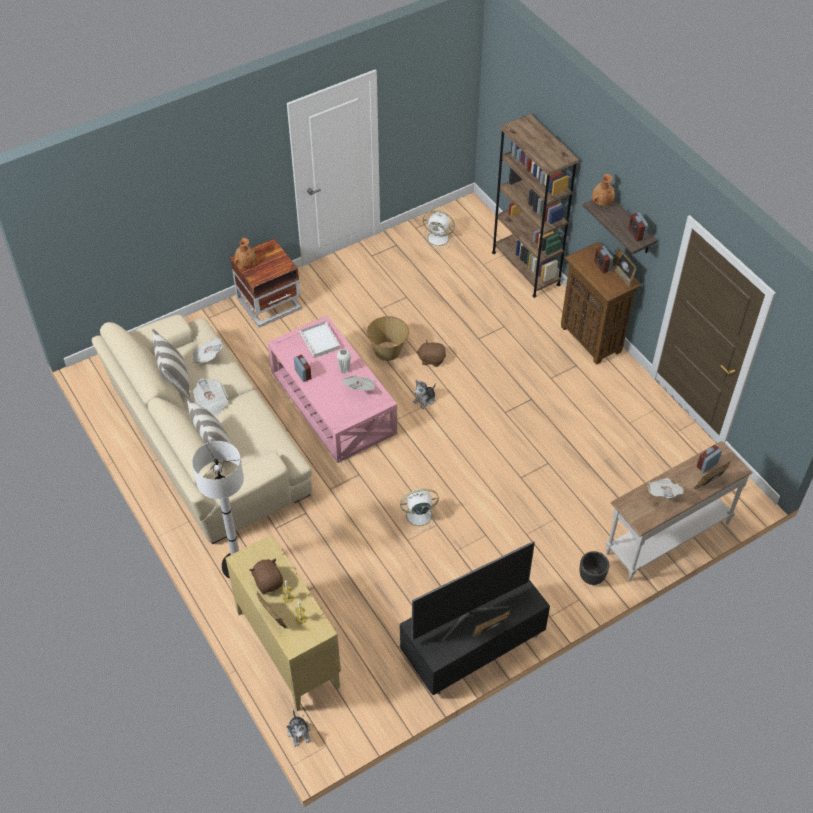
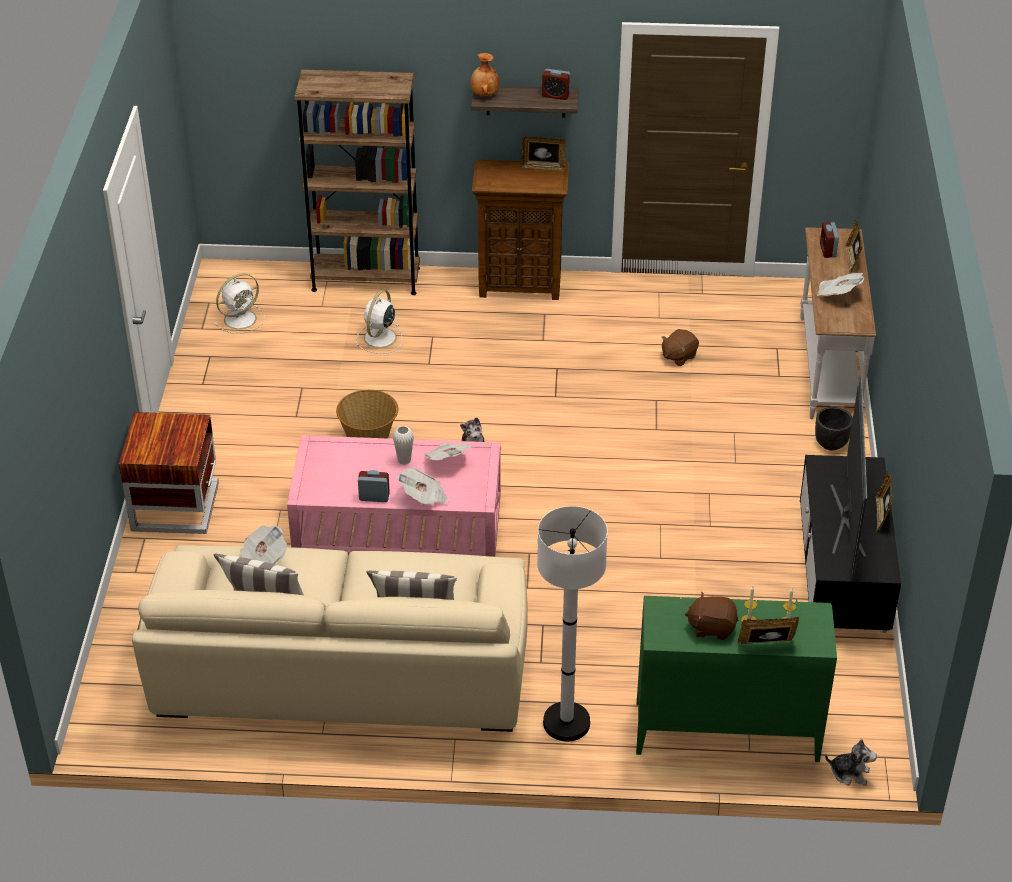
camera: 55 degrees left, 10 degrees down
(212, 402) = (342, 591): newspaper -> newspaper (424, 497)
(245, 263) = (147, 454): brown vase -> none
(288, 647) = (725, 729): beige dresser -> green dresser
(320, 341) = (337, 459): white tray -> none
(417, 515) = (633, 533): white fan -> white fan (379, 339)
(431, 359) = (419, 414): brown plush toy -> brown plush toy (678, 356)
(602, 266) = (515, 173): alarm clock -> none

